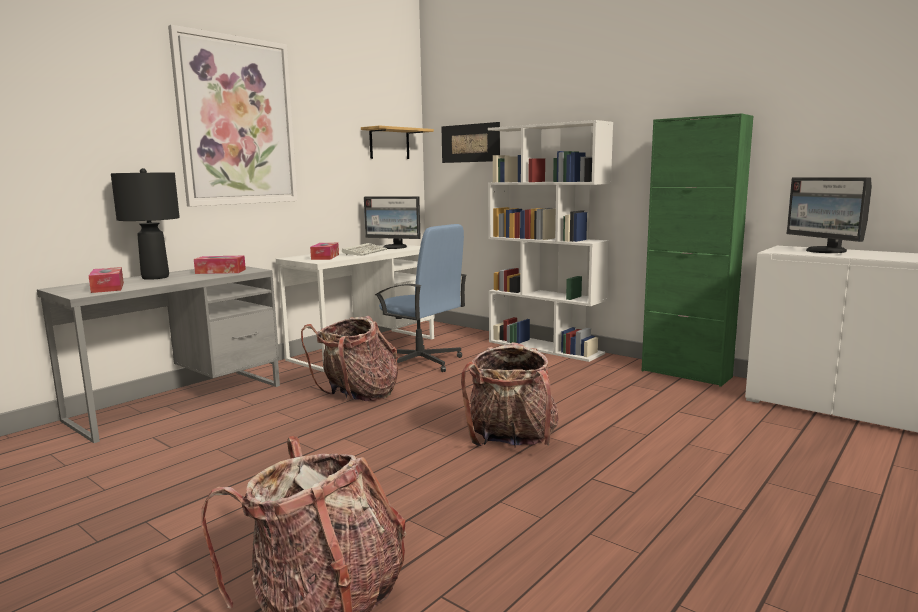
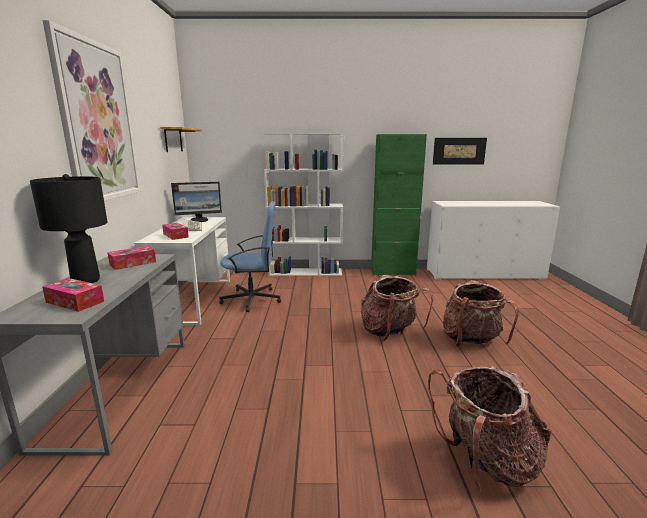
camera: 40 degrees left, 5 degrees up
(358, 396) = (257, 334): backpack -> backpack (471, 340)
(470, 143) = (232, 140): picture -> picture (459, 151)
(825, 251) = (461, 203): monitor -> none

